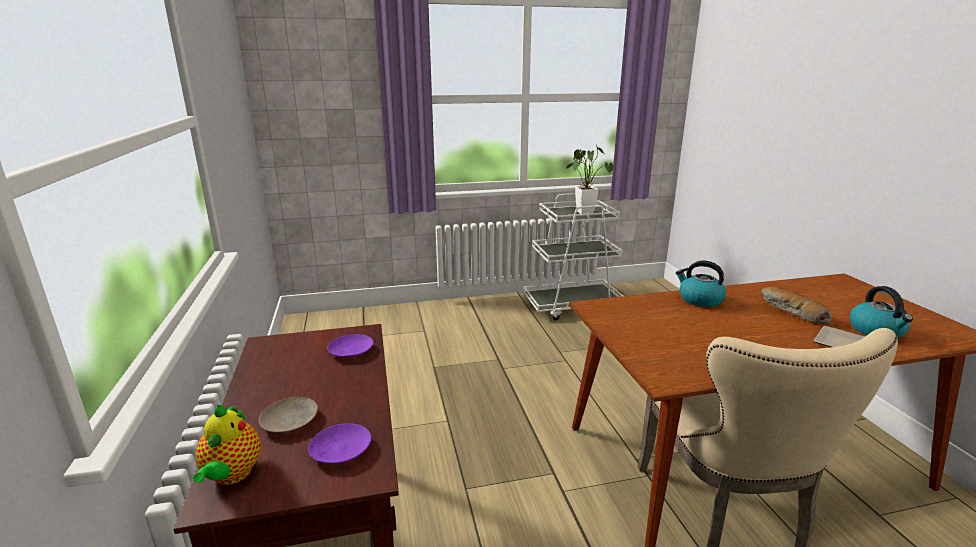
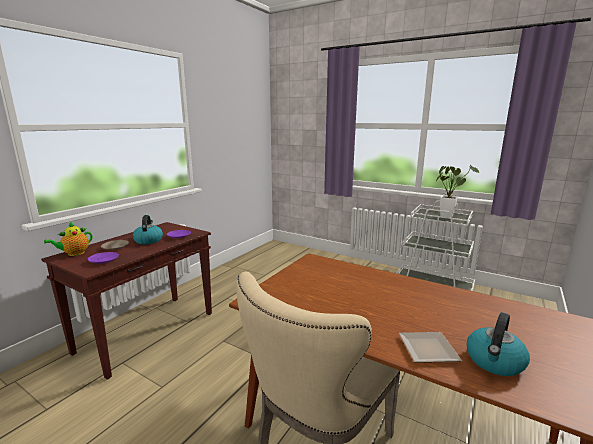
camera: 45 degrees right, 5 degrees down
(699, 299) = (390, 281): kettle -> kettle (148, 240)
(791, 311) = (446, 316): bread -> none

